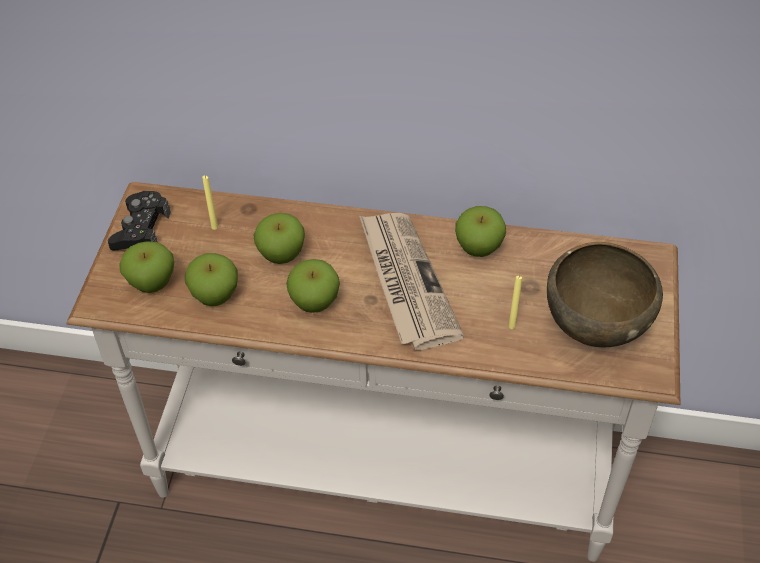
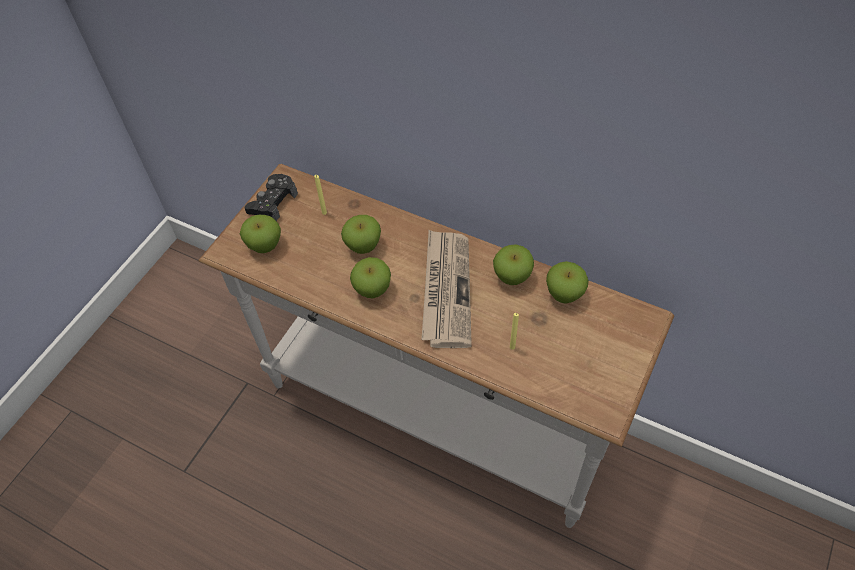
camera: 20 degrees right, 5 degrees up
(215, 296) = (304, 266): apple -> apple (564, 294)
(593, 328) = (576, 366): brown bowl -> none

